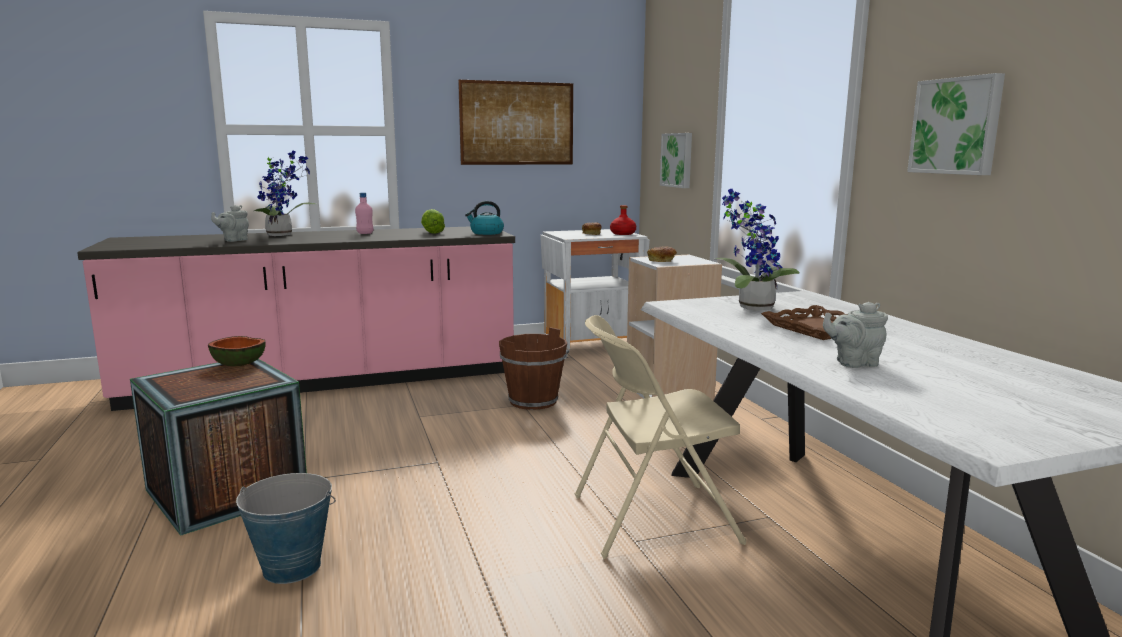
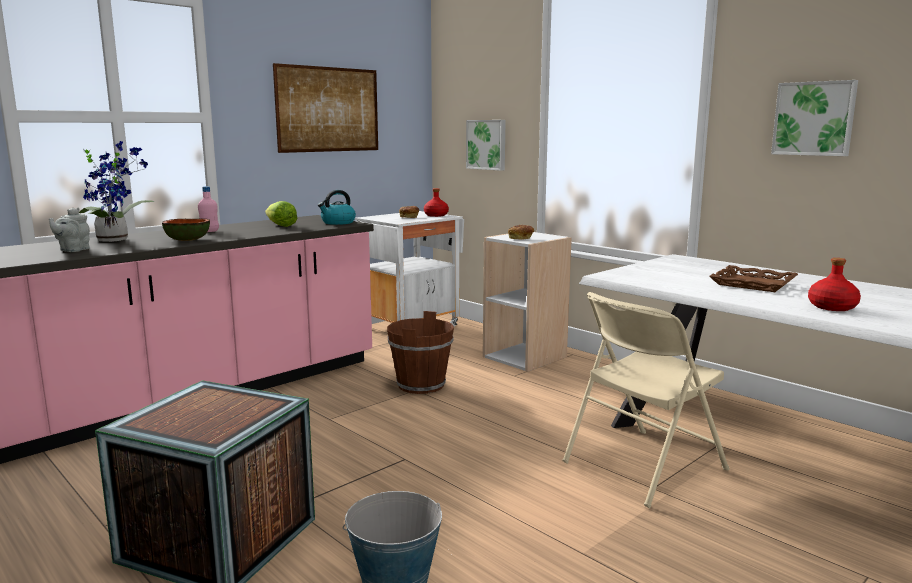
camera: 25 degrees left, 0 degrees up
(239, 364) = (204, 391): bowl -> bowl (188, 240)
(751, 307) = (669, 272): potted plant -> none
(853, 363) = (832, 307): grey teapot -> red bottle

